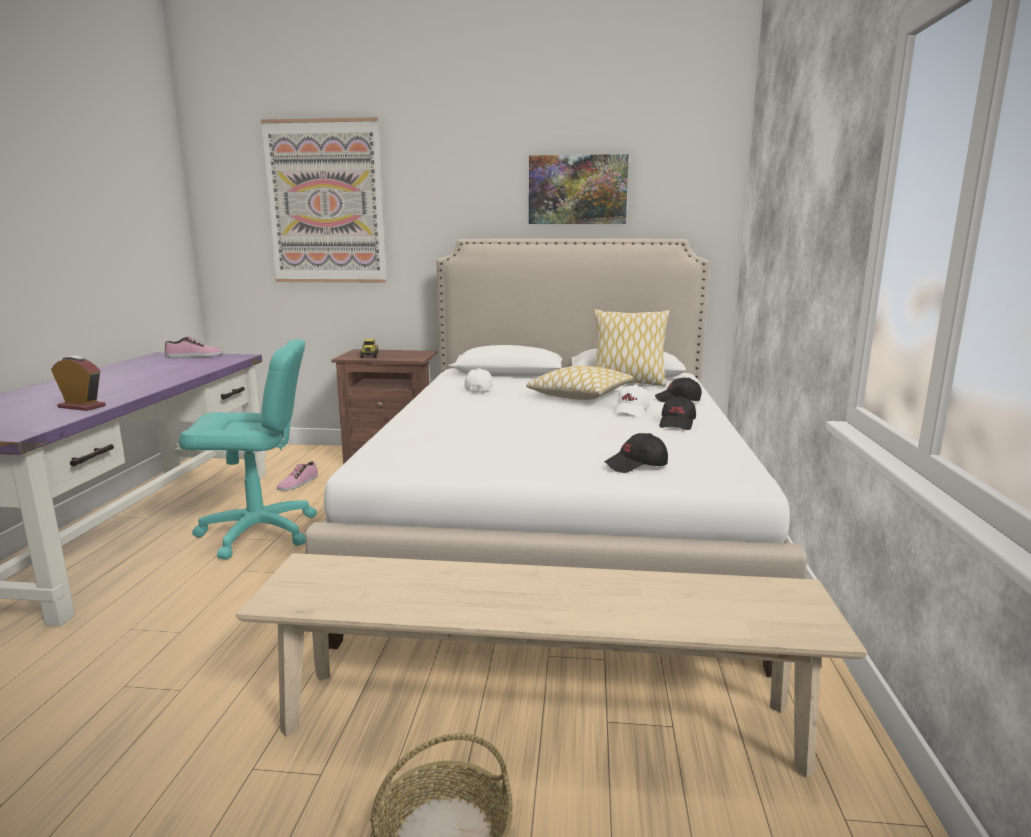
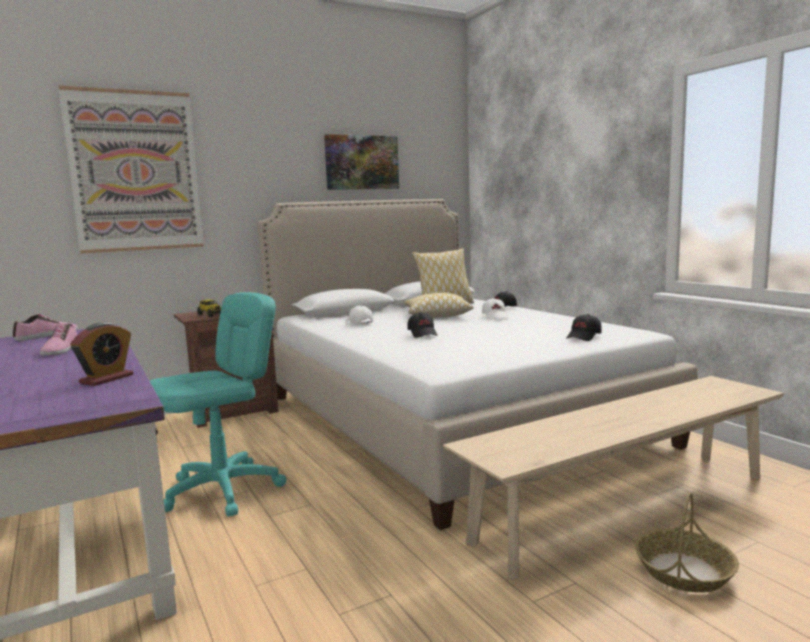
camera: 35 degrees left, 5 degrees down
(82, 407) = (106, 379): alarm clock -> alarm clock turned 135 degrees clockwise
(298, 483) = (180, 449): shoe -> shoe (60, 349)
(677, 424) = (539, 318): black cap -> black cap (423, 334)

